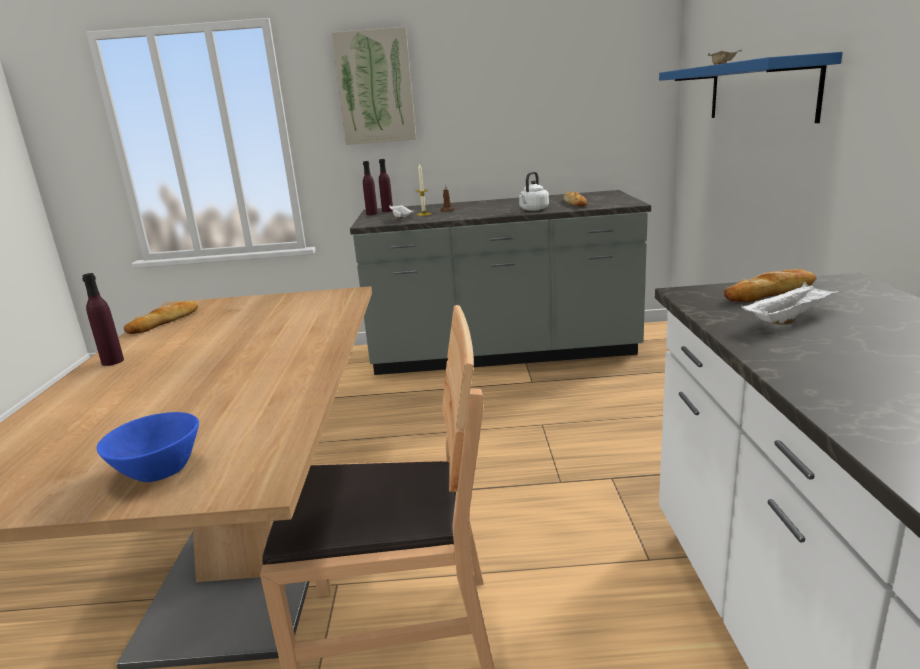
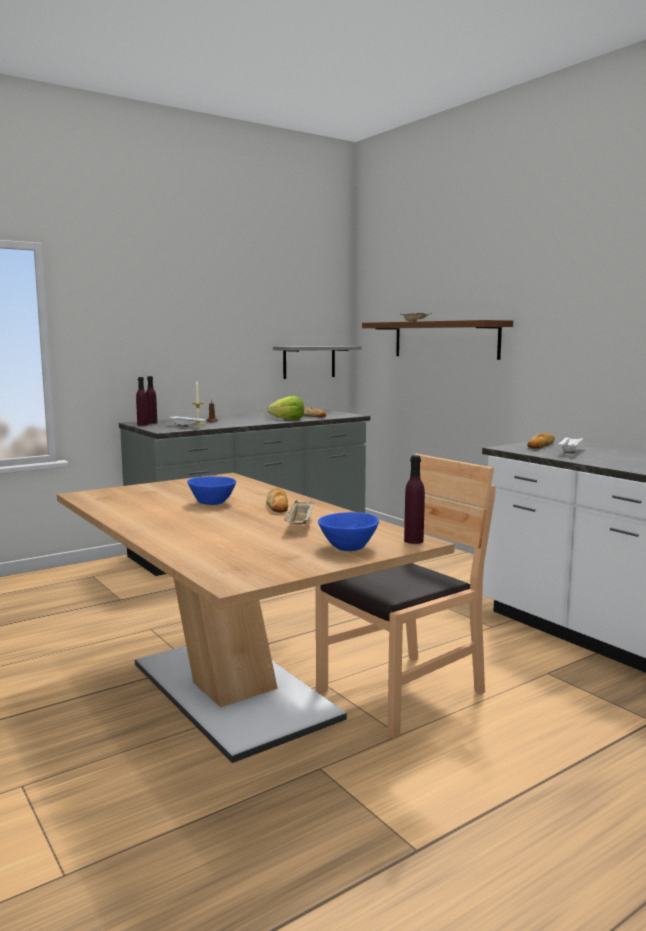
camera: 35 degrees left, 10 degrees down
(113, 361) = (138, 522): purple bottle -> purple bottle (413, 541)
(164, 322) = (104, 502): bread -> bread (278, 505)
(219, 403) = (300, 525): none -> beige tray
(237, 339) = (212, 503): none -> blue bowl
(375, 87) = (135, 314): picture -> none
(533, 209) = (288, 419): white kettle -> lettuce
(607, 130) = (309, 362): none -> grey shelf
(760, 91) = (445, 339): blue shelf -> brown shelf

